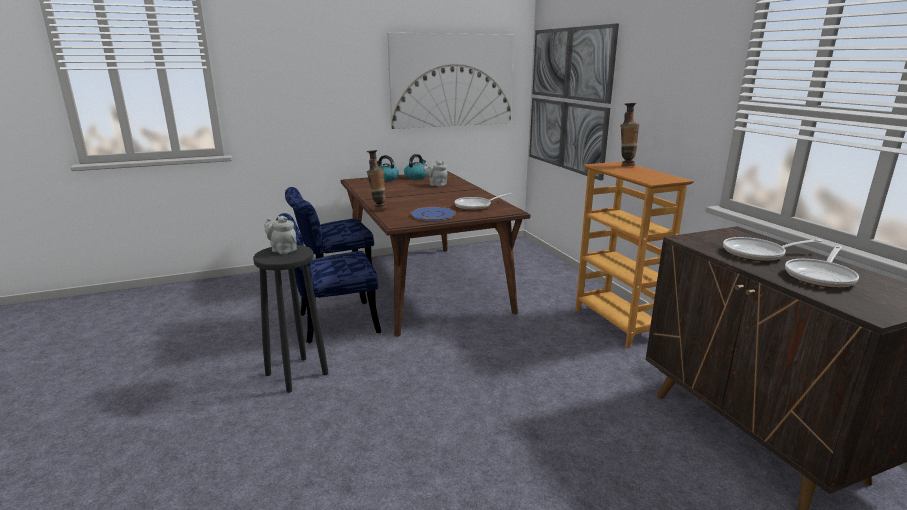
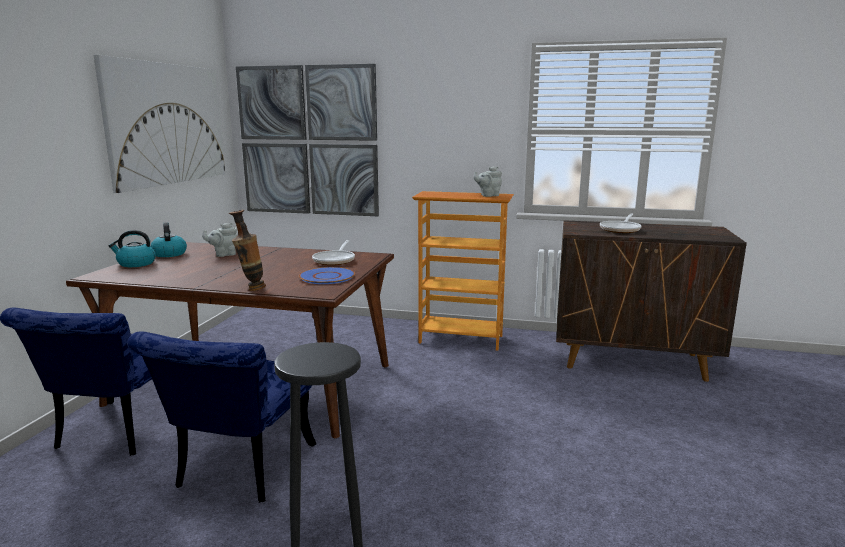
camera: 55 degrees left, 5 degrees down
(282, 250) = (304, 355): grey teapot -> grey teapot (488, 195)
(626, 165) = (440, 193): vase -> none
(821, 276) = (669, 231): frying pan -> none

